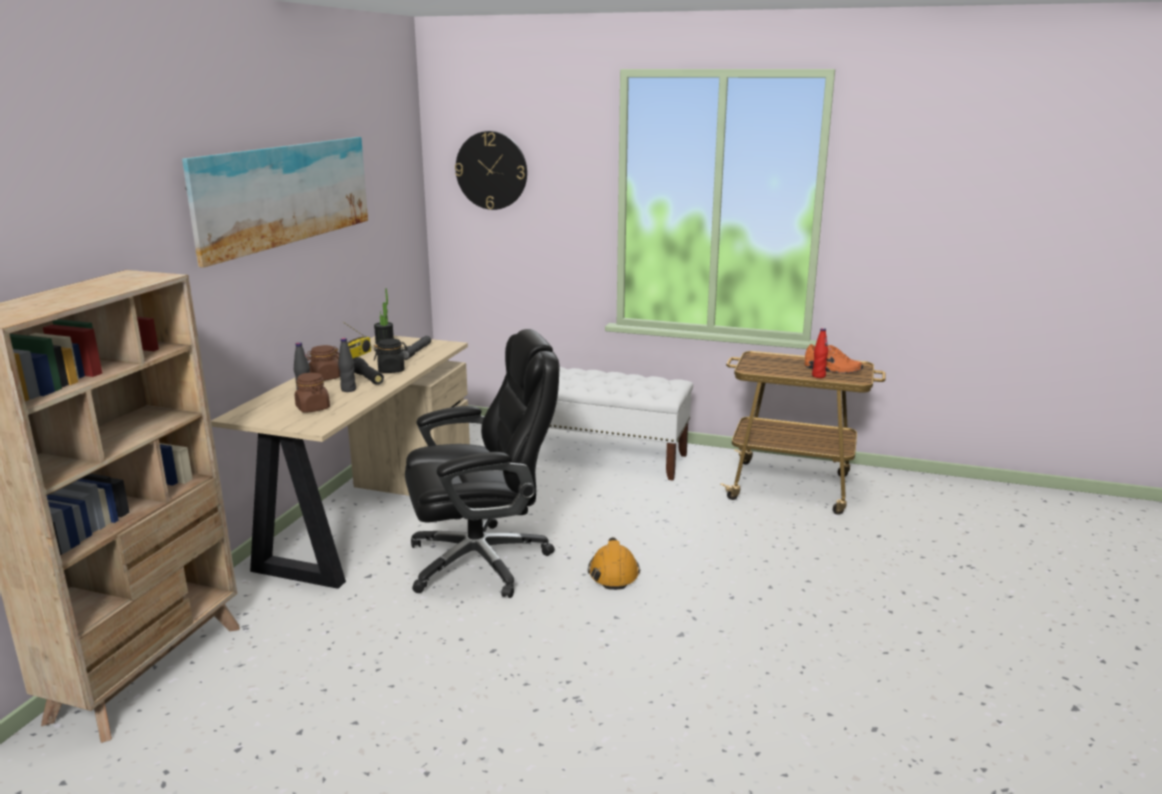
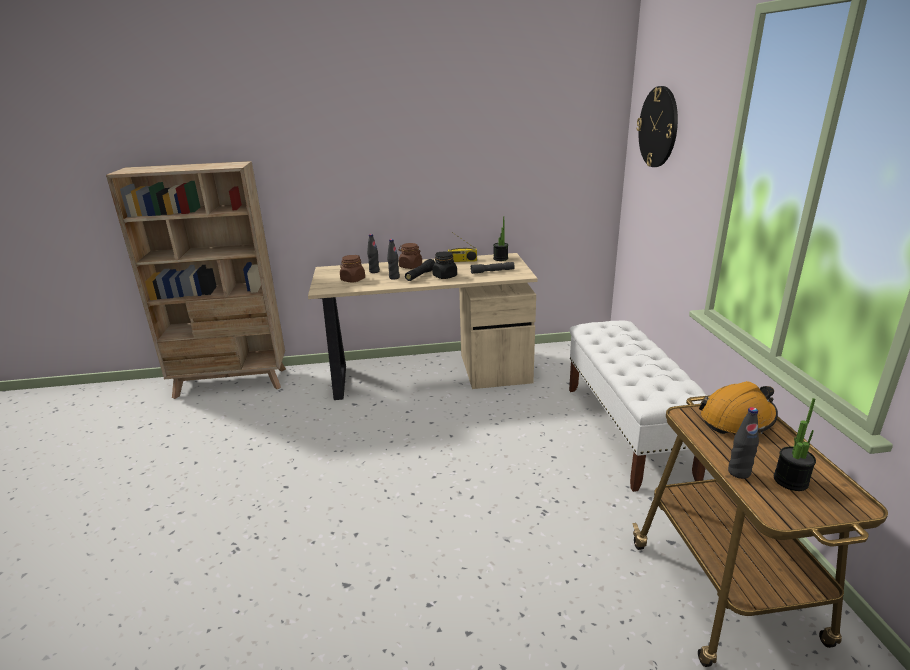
camera: 65 degrees right, 5 degrees up
(283, 194) = (417, 128): picture -> none
(482, 561) = (401, 438): black office chair -> none
(613, 573) = (424, 509): orange hard hat -> orange hard hat (737, 419)
(818, 376) = (739, 472): red bottle -> black bottle
(832, 370) = (790, 481): orange shoe -> potted plant

